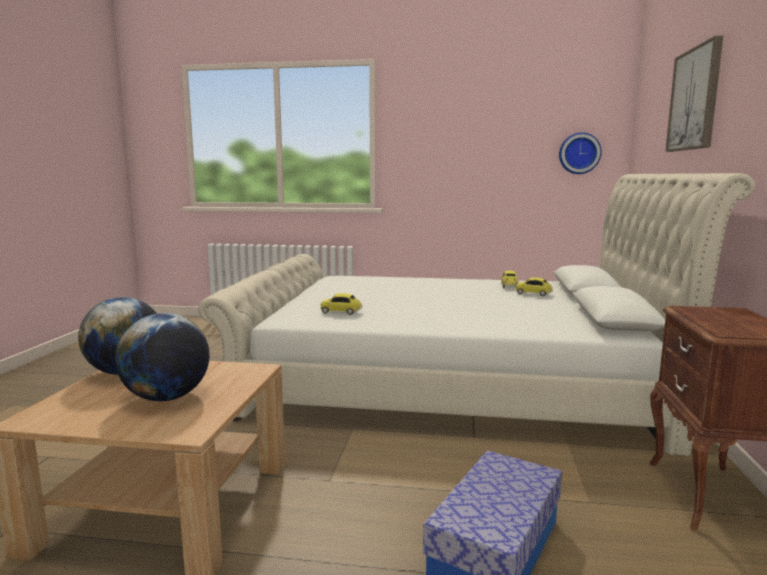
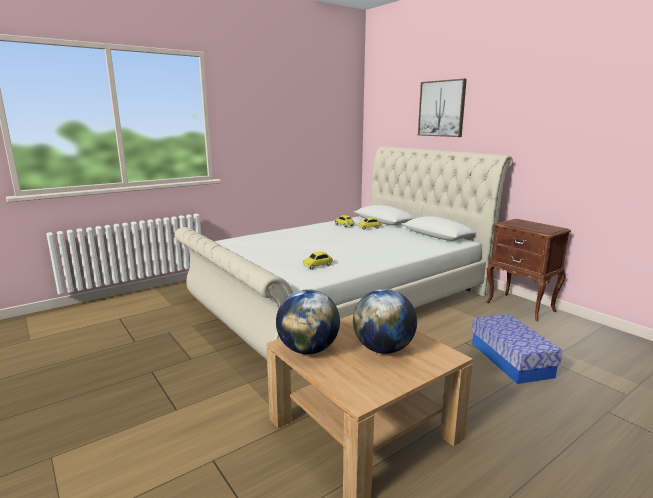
camera: 45 degrees left, 5 degrees up
(579, 153) = (339, 131): wall clock -> none

